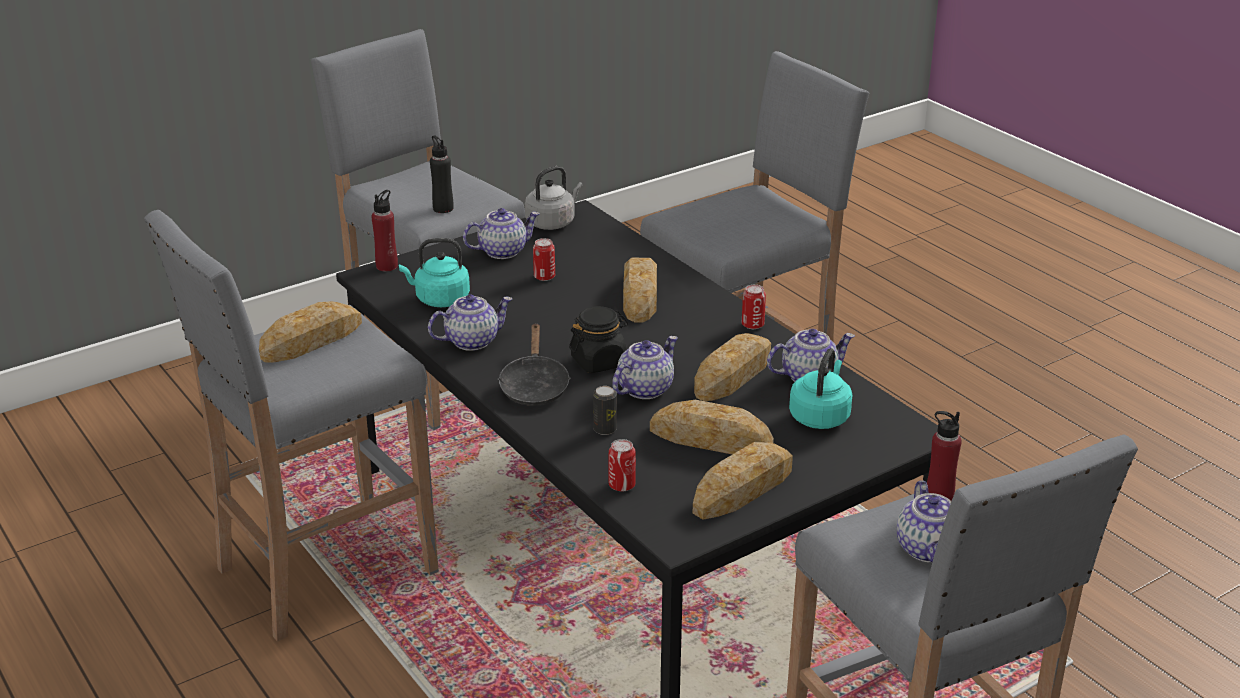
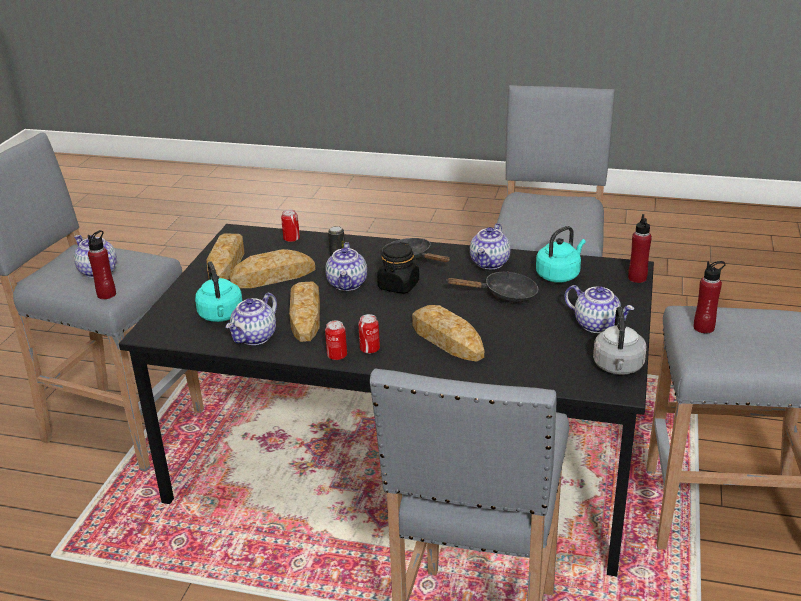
camera: 140 degrees right, 0 degrees up
(312, 340) = (562, 219): bread -> none
(443, 208) = (704, 328): black bottle -> red bottle
(502, 251) = (597, 325): teapot -> teapot turned 75 degrees counterclockwise
(521, 306) = (504, 294): none -> black frying pan
(544, 277) = (531, 320): can -> can (369, 349)

